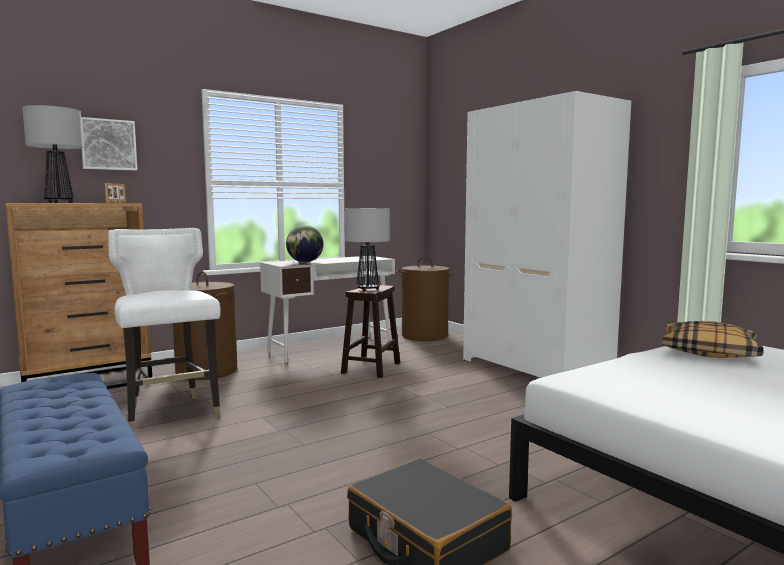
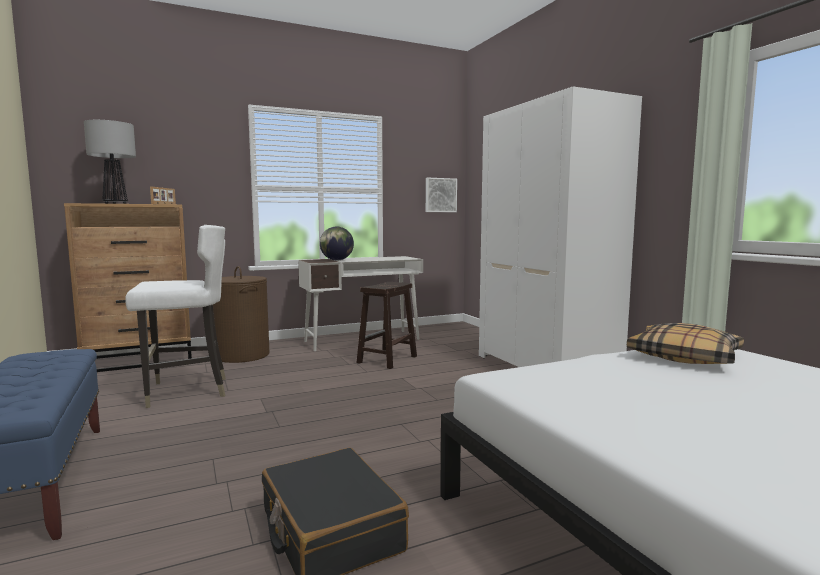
camera: 10 degrees right, 0 degrees up
(108, 144) = (164, 154): picture -> picture (440, 195)
(171, 415) = (186, 391): white chair -> white chair turned 90 degrees clockwise
(367, 290) = (382, 286): table lamp -> none
(425, 335) = (456, 332): brown laundry basket -> none

